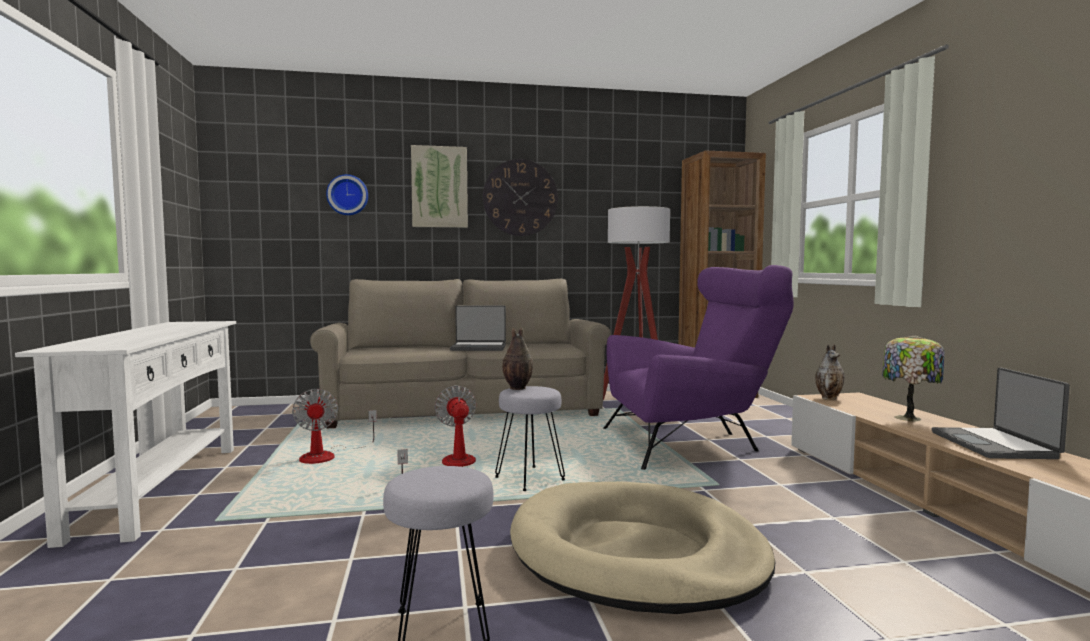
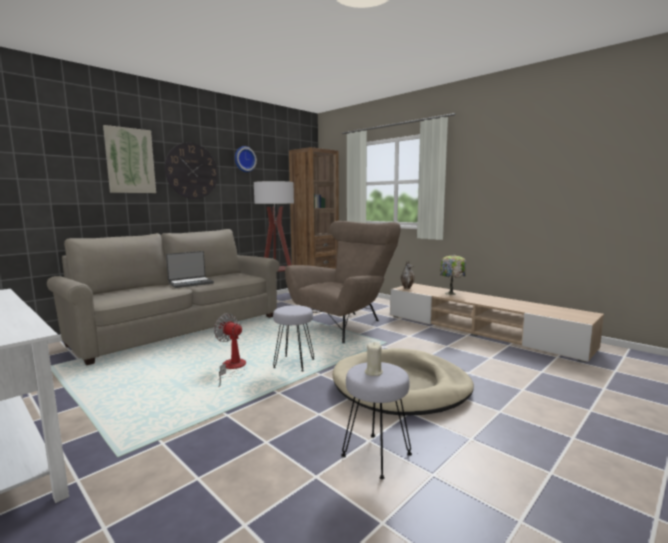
camera: 35 degrees left, 5 degrees up
(328, 456) = (126, 385): fan -> none
(348, 195) = (47, 164): wall clock -> wall clock (244, 159)
(431, 478) = (373, 372): none -> beige candle
(517, 388) = (283, 309): vase -> none
(692, 443) = (345, 323): purple armchair -> brown armchair
(995, 445) = (494, 301): laptop -> none

